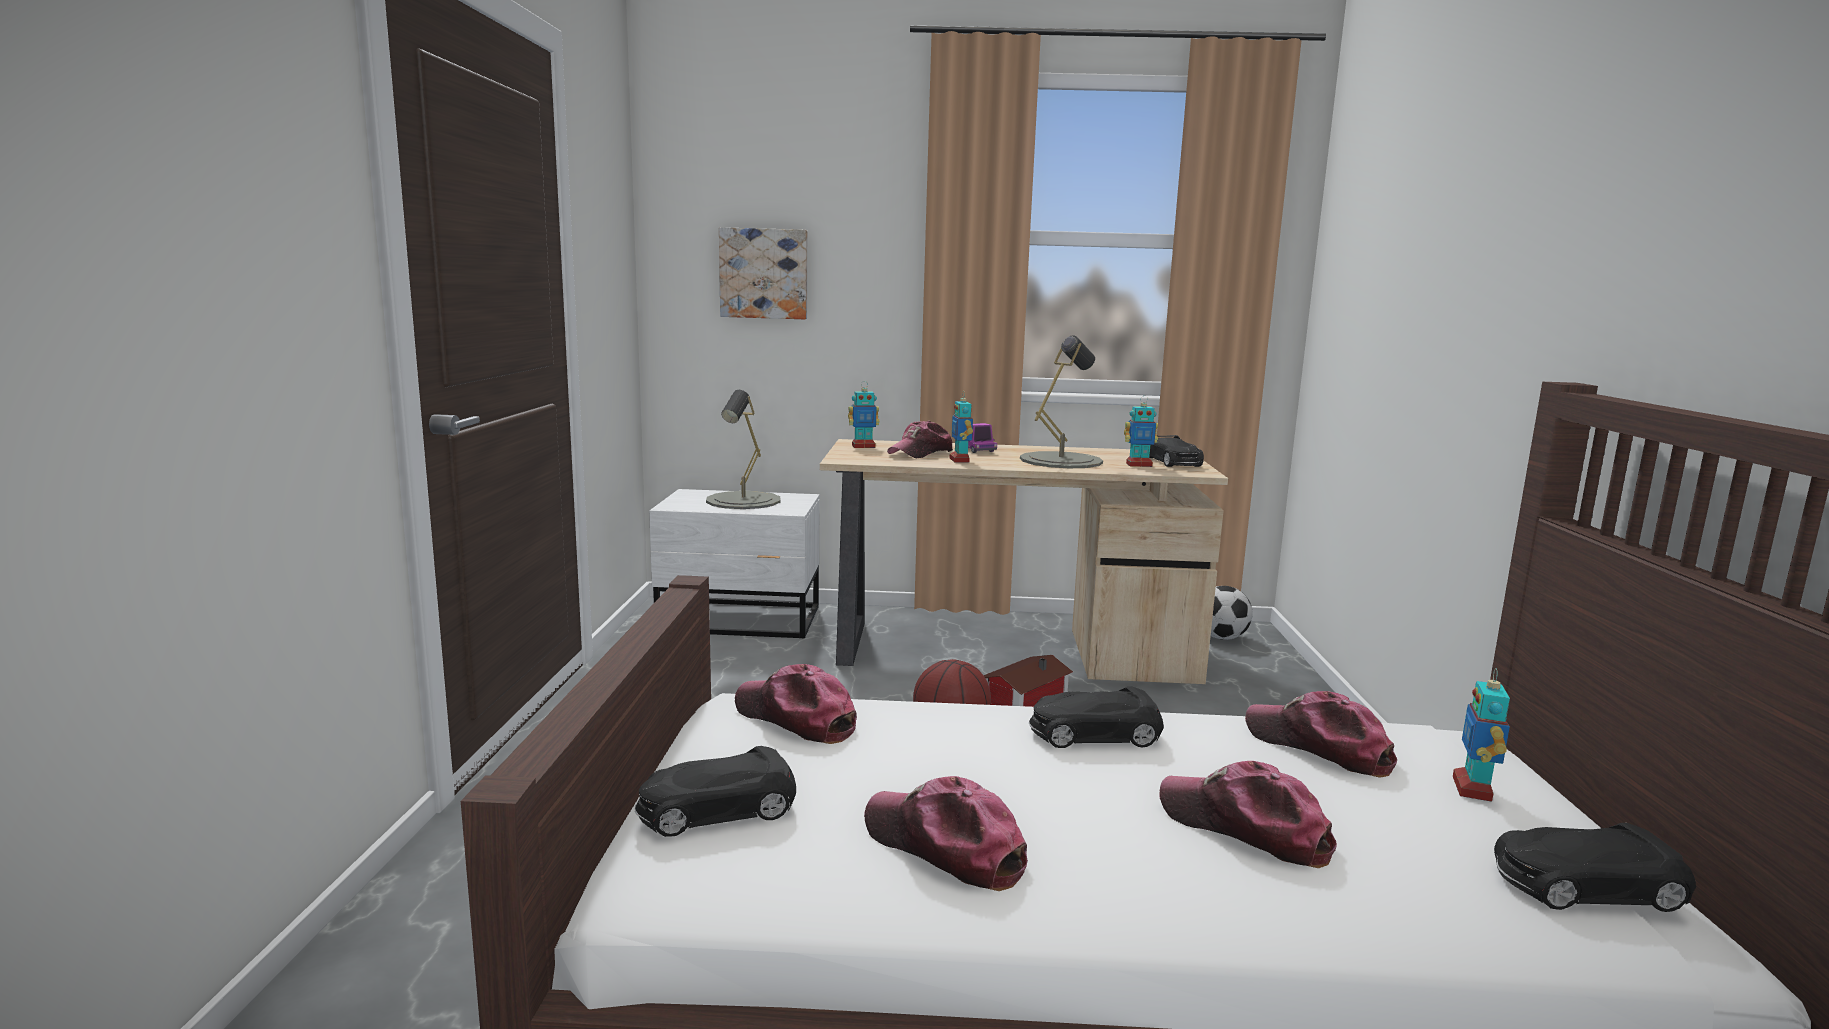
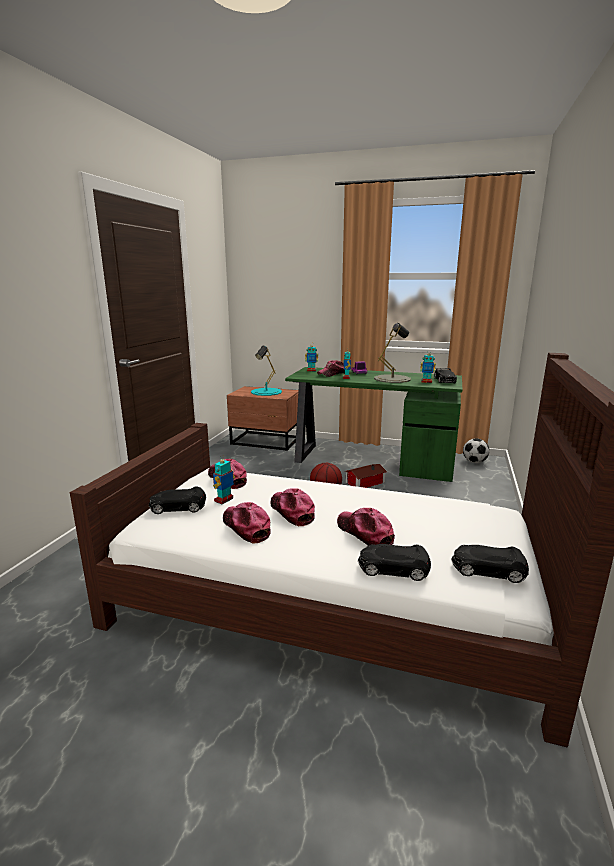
camera: 15 degrees right, 5 degrees up
(741, 620) = (266, 441): white nightstand -> brown nightstand
(743, 500) = (266, 392): grey table lamp -> turquoise table lamp
(764, 273) = (277, 295): picture -> none
(1007, 649) = (370, 460): beige desk -> green desk
(1093, 734) = (335, 494): black toy car -> black toy car (393, 568)
(1318, 747) = (426, 507): cap -> cap (292, 512)
(1473, 789) = (479, 530): toy robot -> toy robot (224, 500)

